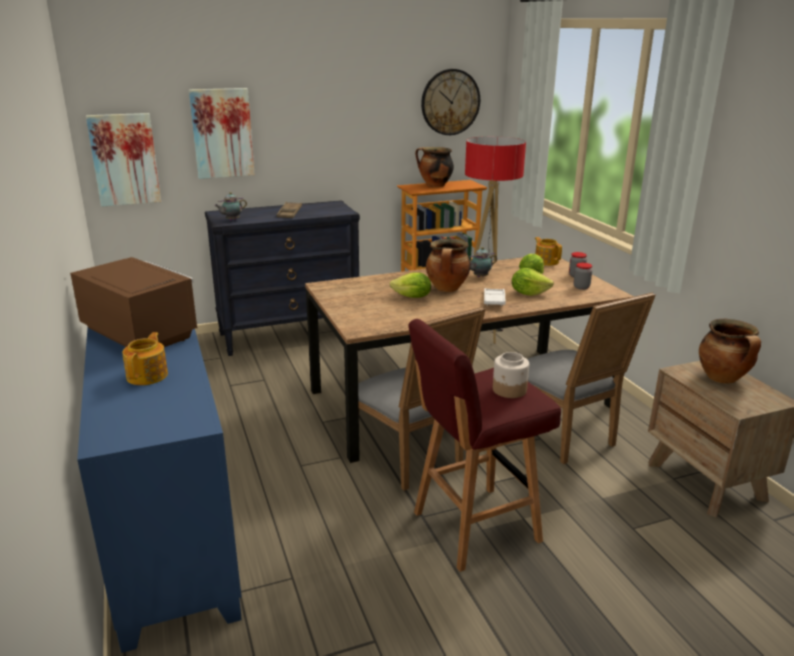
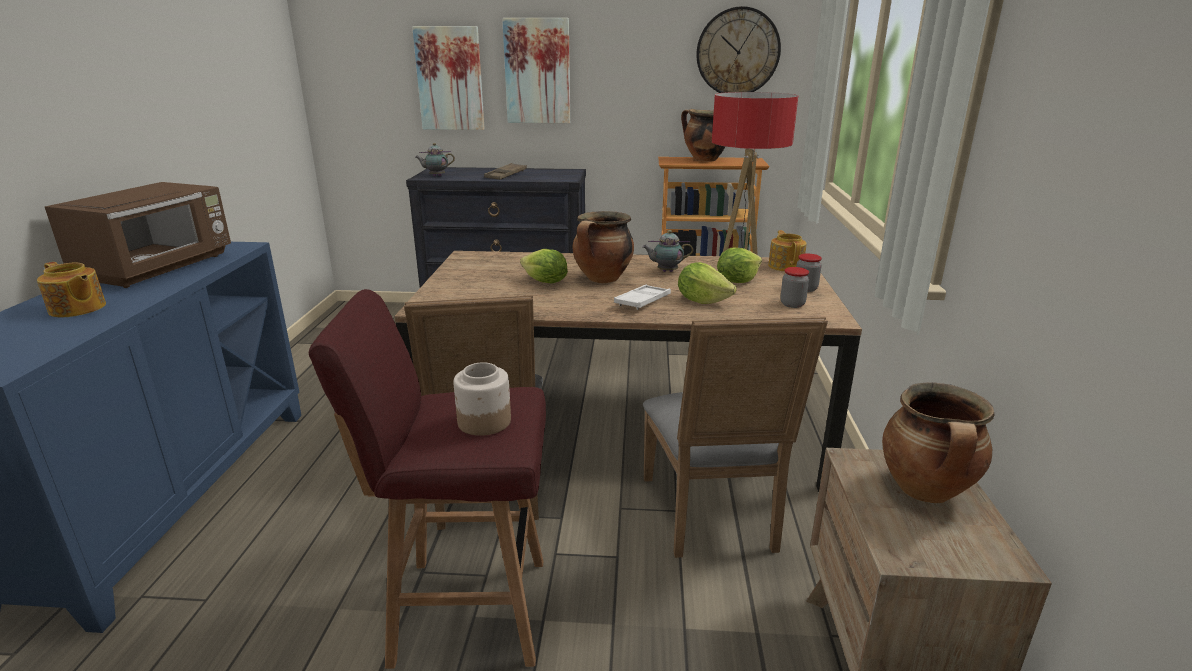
camera: 25 degrees right, 0 degrees up
(124, 159) = (349, 102): picture -> picture (537, 71)
(140, 334) = (159, 268): brown microwave -> brown microwave turned 45 degrees clockwise
(148, 375) = (77, 309): teapot -> teapot turned 90 degrees clockwise

